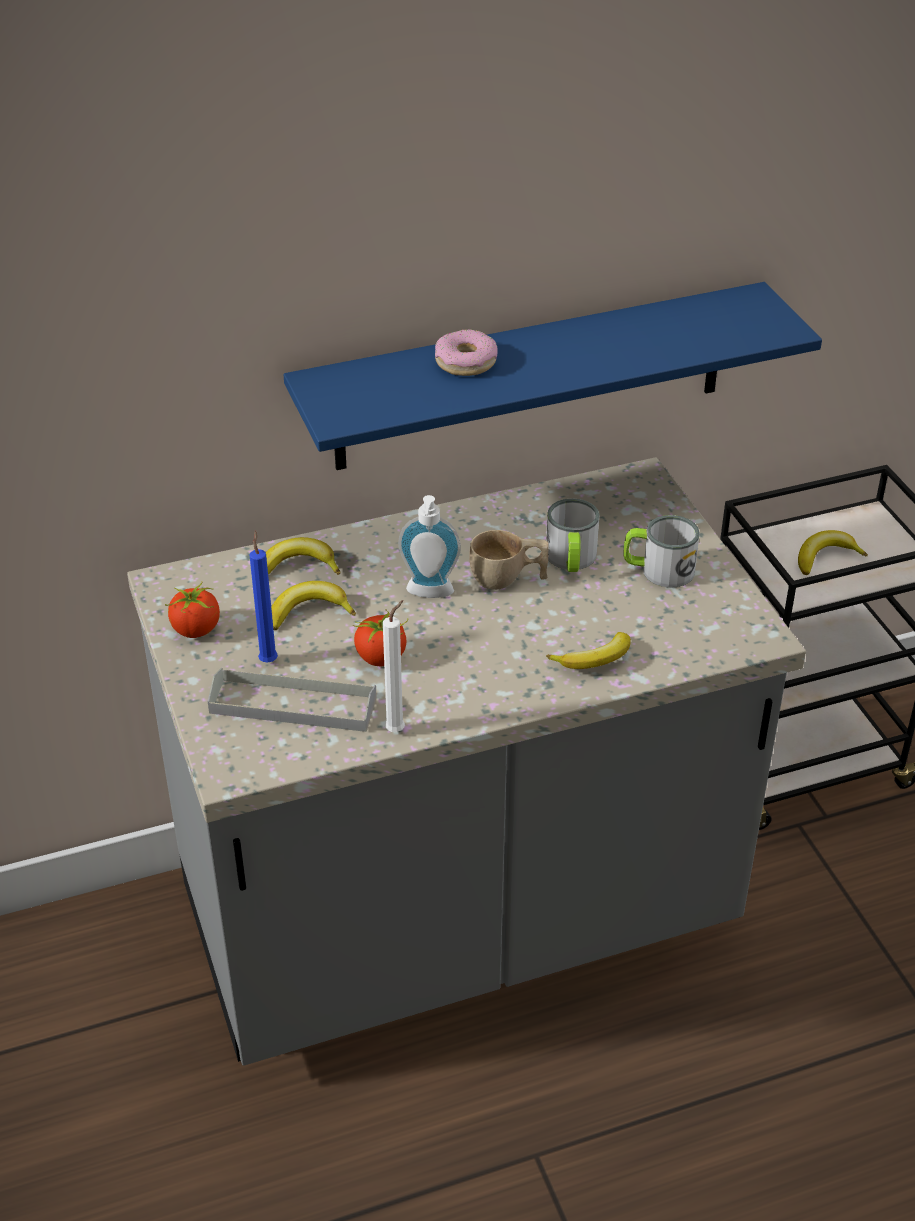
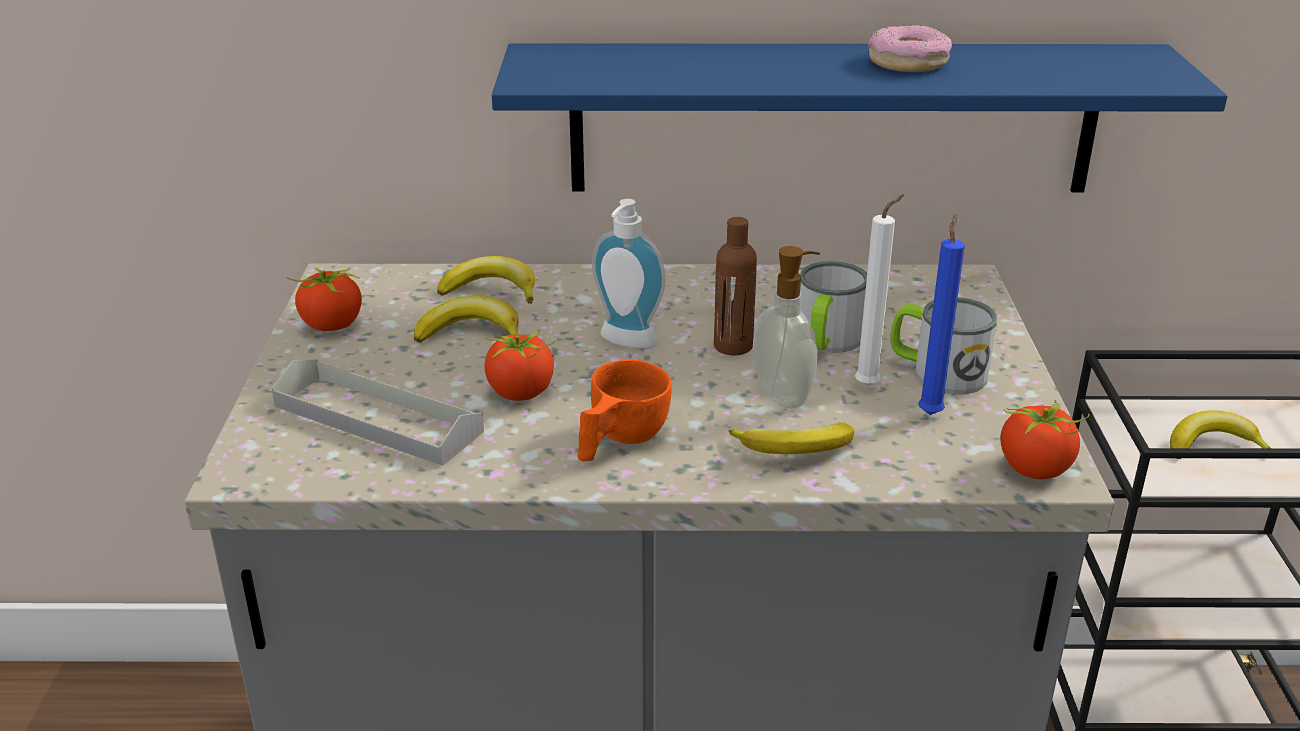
camera: 20 degrees right, 10 degrees down
(268, 659) = (387, 368): blue candle -> blue candle (930, 412)
(397, 729) = (483, 472): white candle -> white candle (870, 385)
(465, 362) = (728, 58): donut -> donut (907, 62)
(474, 681) = (619, 441): none -> orange cup
(508, 579) = (733, 346): beige cup -> brown bottle
(565, 615) = (784, 395): none -> soap dispenser
(751, 636) = (1035, 469): none -> tomato

